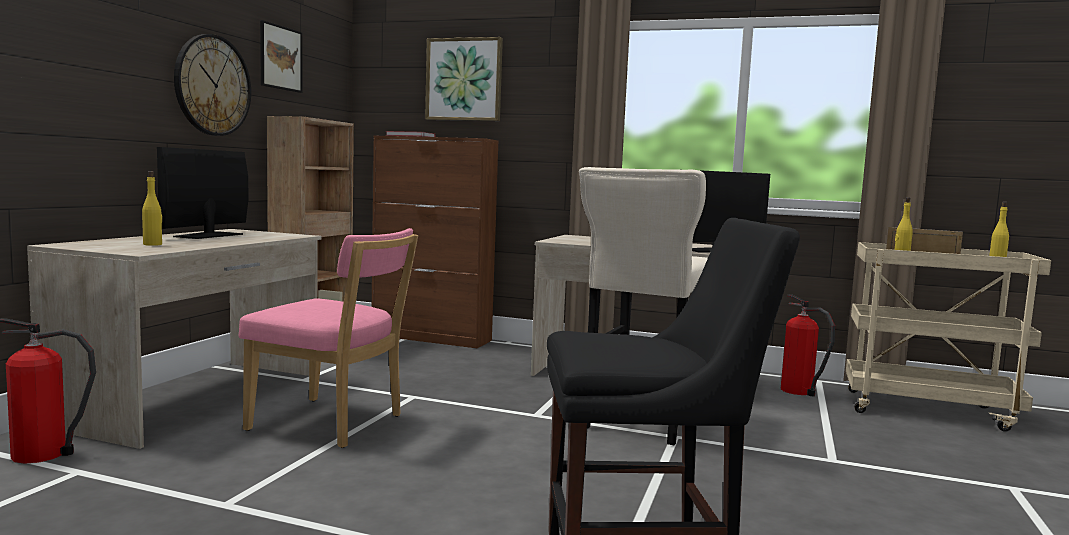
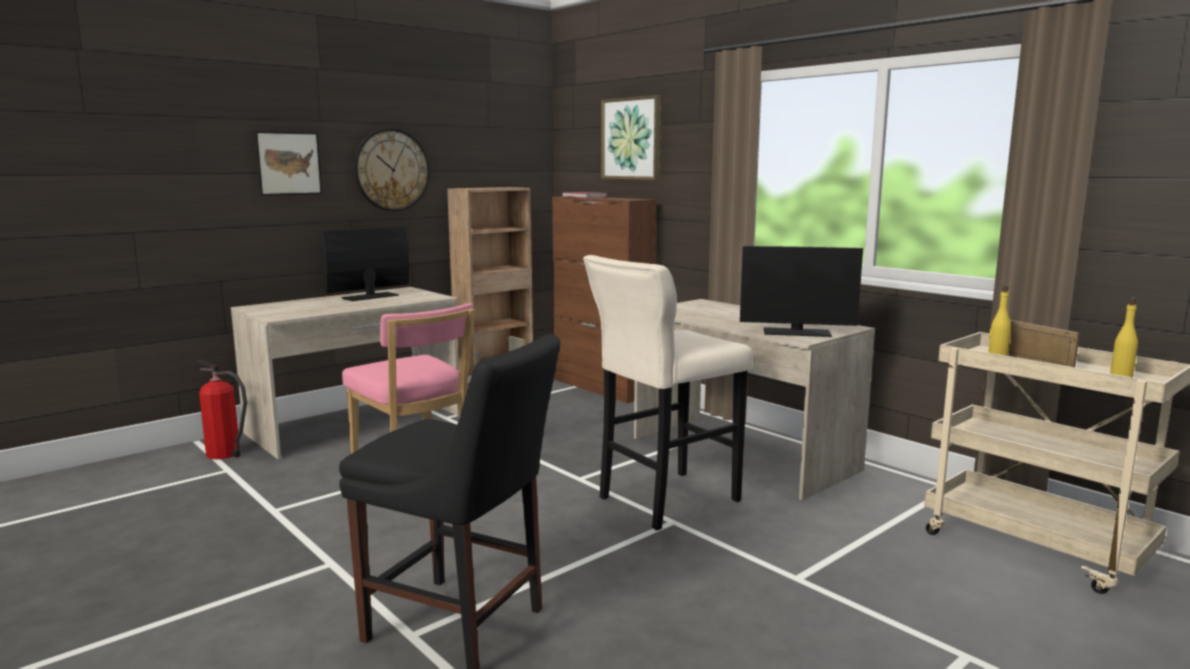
camera: 30 degrees right, 5 degrees up
(153, 244) = (305, 308): yellow bottle -> none
(281, 58) = (464, 135): picture -> picture (289, 163)
(799, 391) = (900, 497): fire extinguisher -> none

